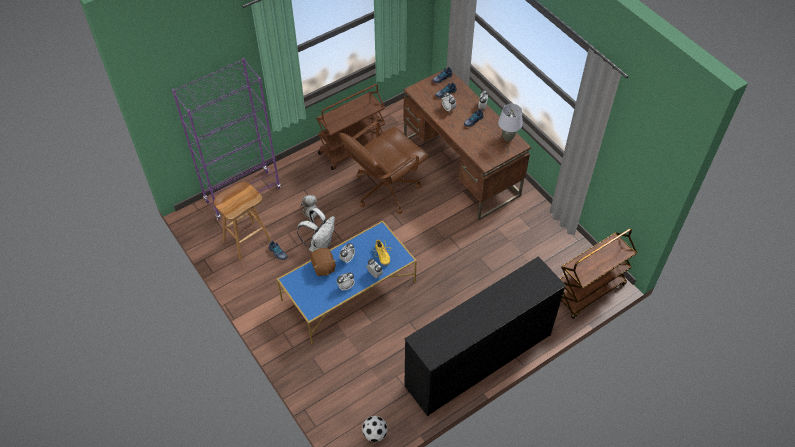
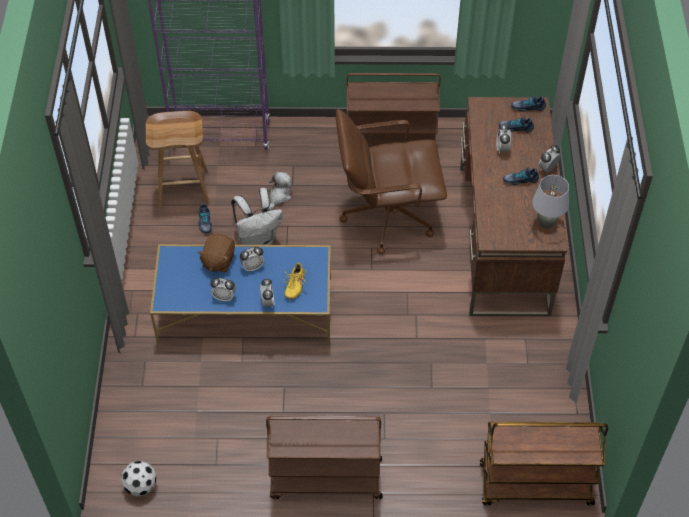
camera: 35 degrees right, 0 degrees up
(477, 360) = (325, 479): black dresser -> brown cart

